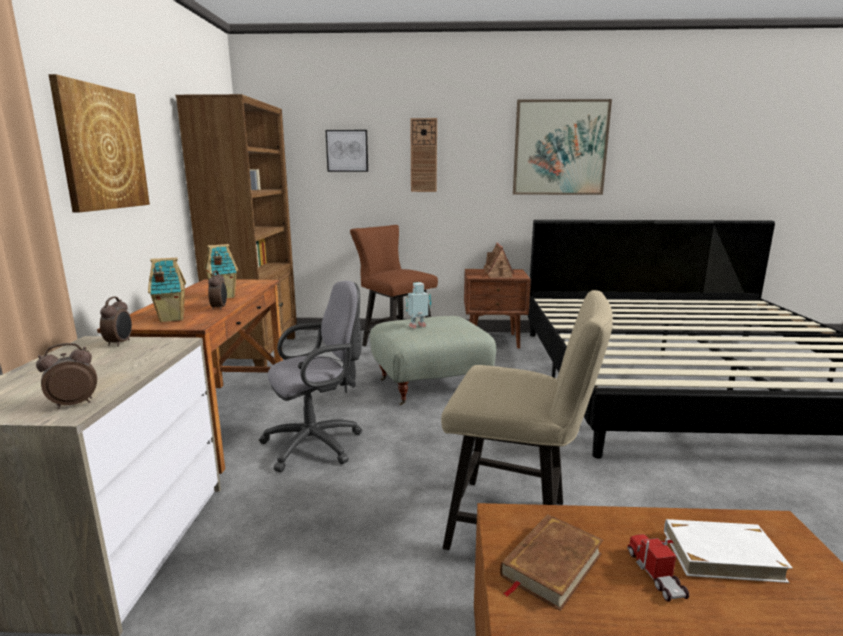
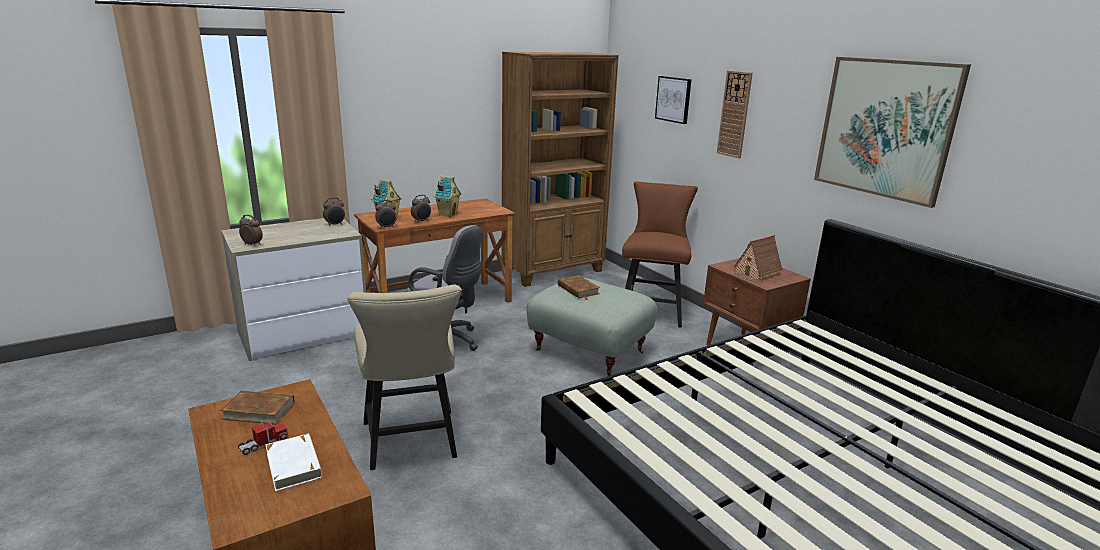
camera: 55 degrees right, 5 degrees up
(102, 148) = (408, 99): picture -> none
(203, 323) = (386, 227): none -> alarm clock
(418, 326) = (578, 290): toy robot -> brown book

